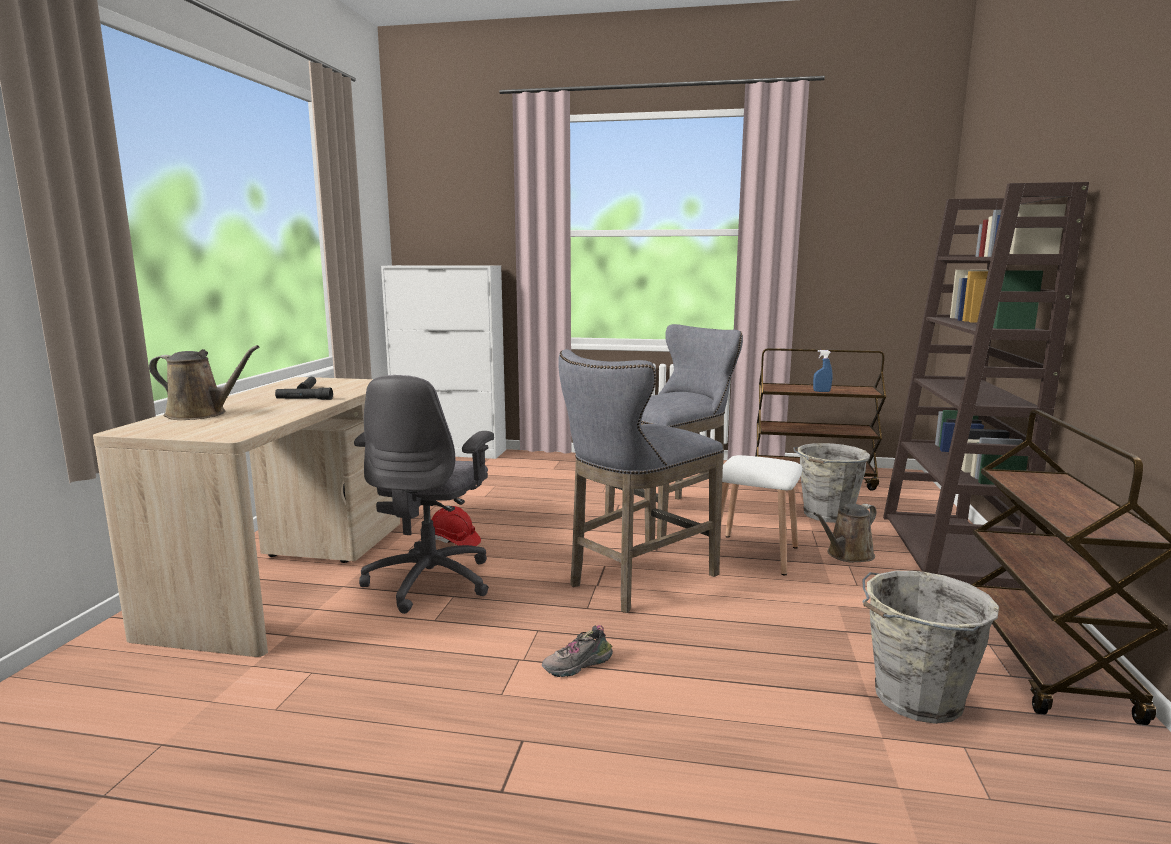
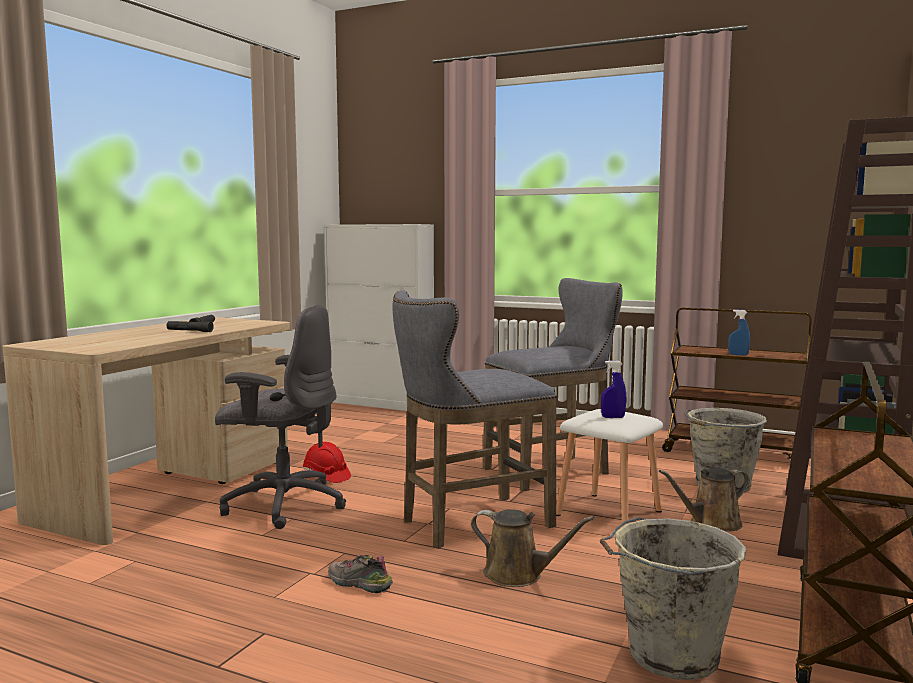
camera: 15 degrees right, 5 degrees down
(201, 414) = (96, 337): brown watering can -> brown watering can (518, 575)
(431, 581) = (283, 505): grey office chair -> grey office chair turned 105 degrees counterclockwise
(578, 666) = (357, 584): shoe -> shoe turned 45 degrees clockwise
(763, 465) = (613, 417): none -> blue spray bottle

